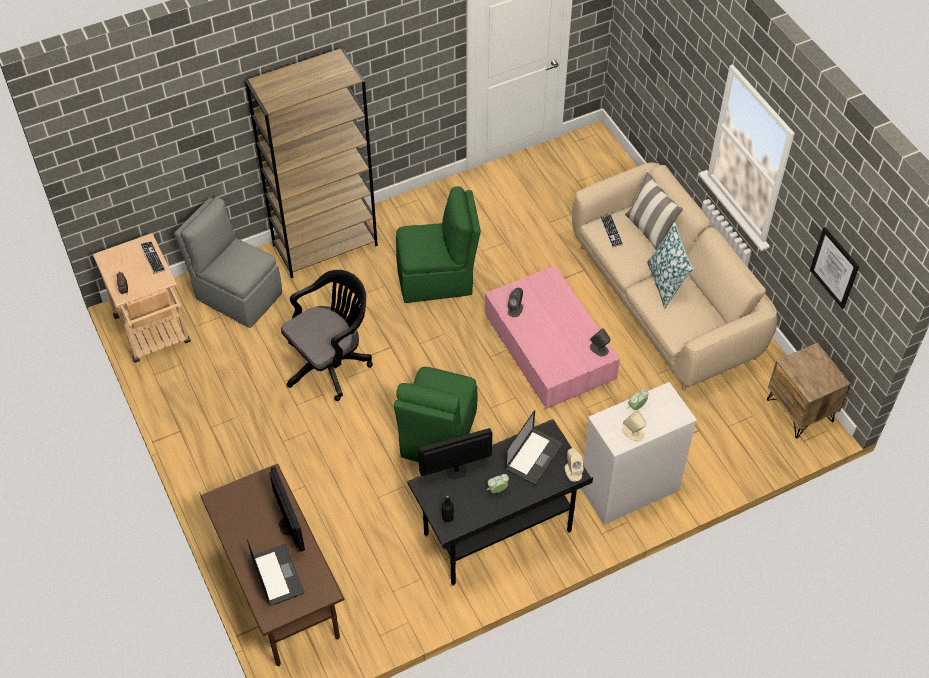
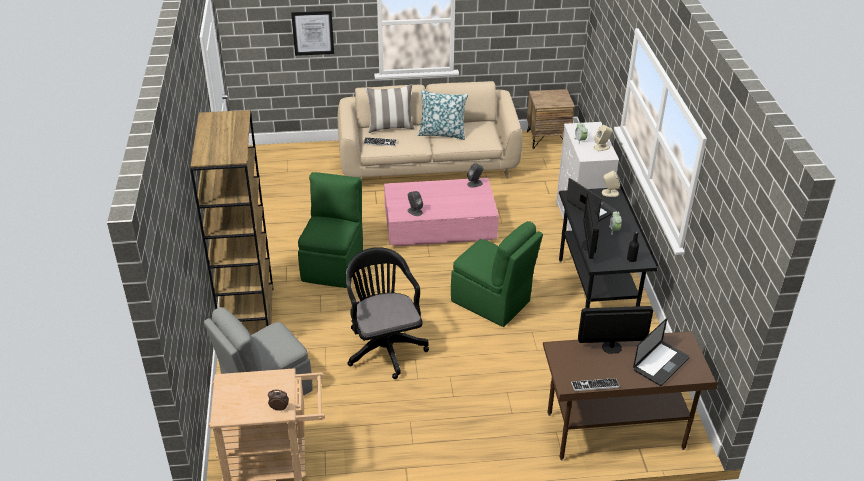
camera: 70 degrees left, 15 degrees down
(152, 258) = (250, 379): keyboard -> keyboard (595, 385)
(277, 575) = (660, 364): laptop -> laptop turned 135 degrees clockwise
(834, 267) = (525, 24): picture -> picture (313, 33)

